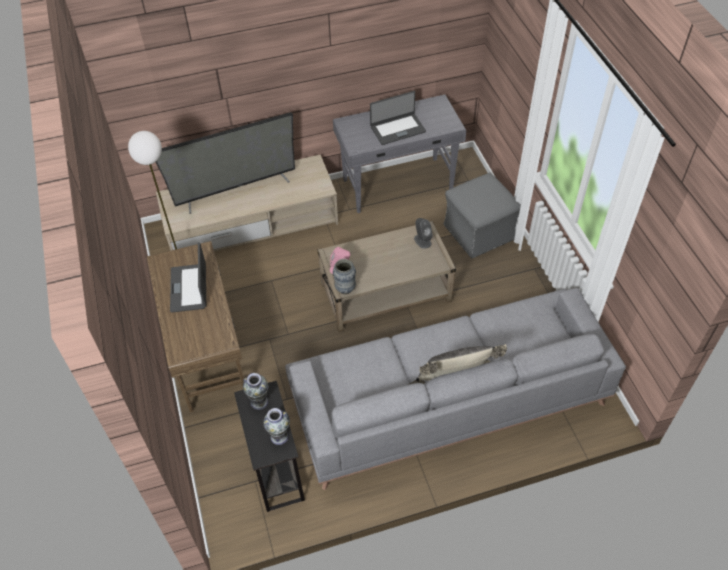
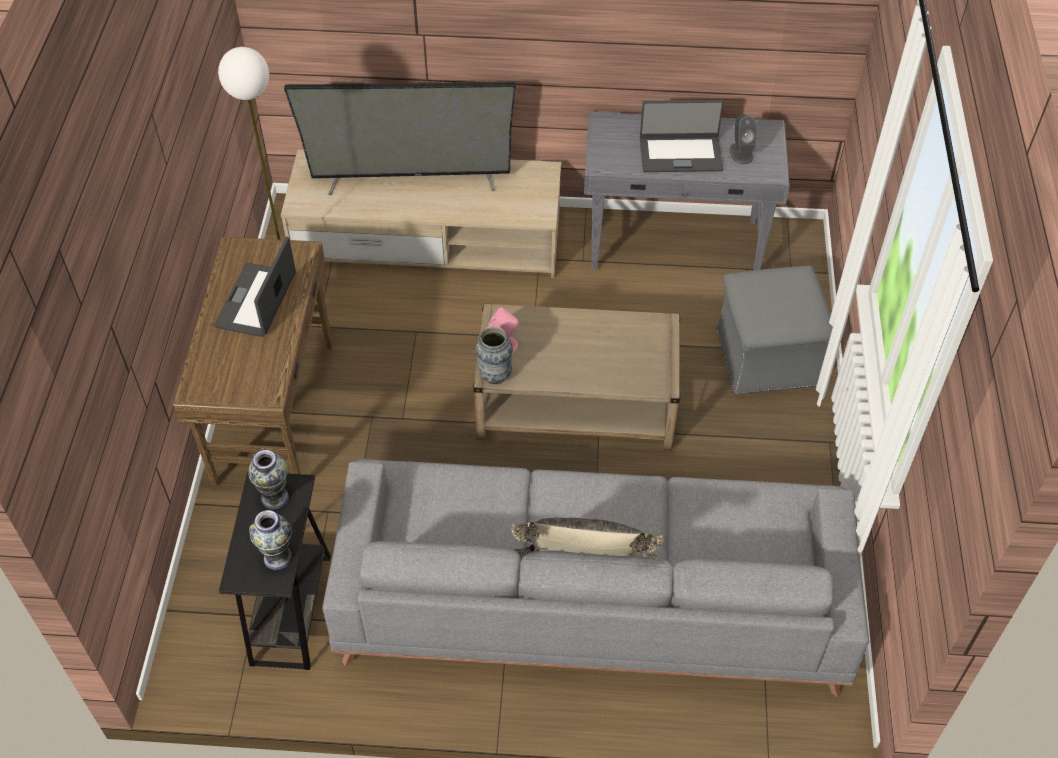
camera: 20 degrees right, 0 degrees up
(422, 240) = (648, 339): grey speaker -> grey speaker (741, 153)

